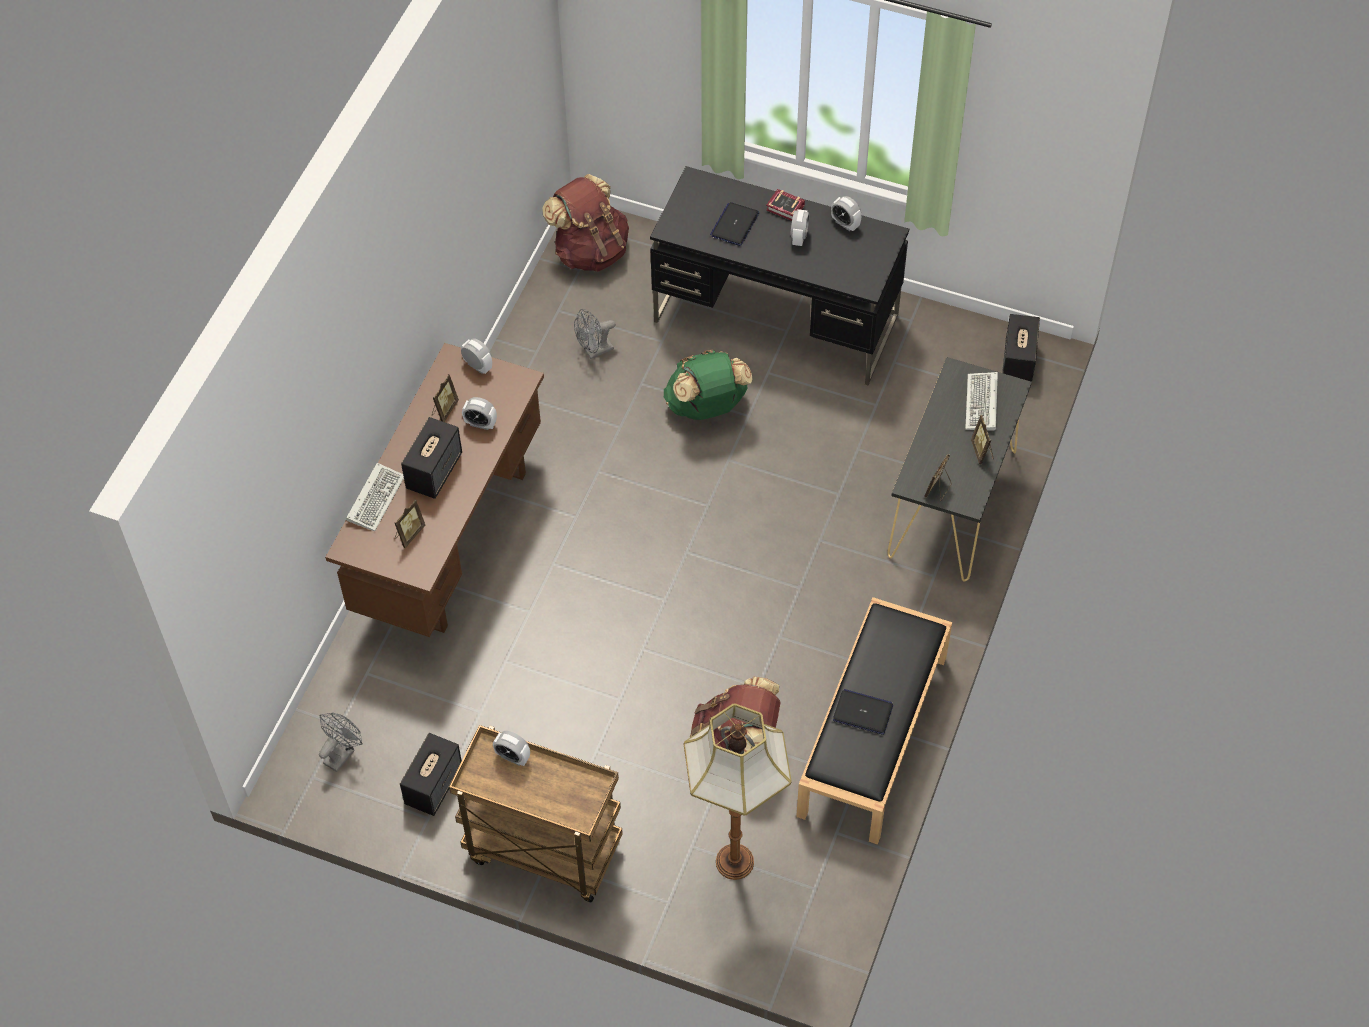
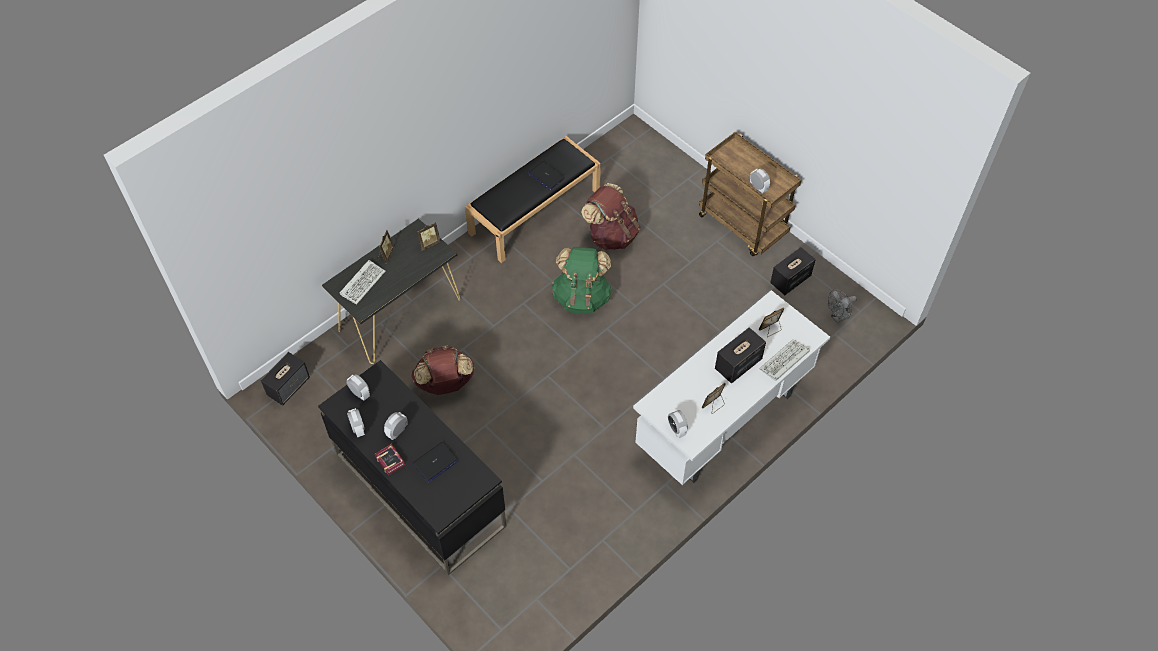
camera: 155 degrees left, 0 degrees up
(449, 539) = (723, 422): brown desk -> white desk
(480, 424) = (693, 385): alarm clock -> alarm clock (360, 393)
(590, 251) = (518, 613): brown backpack -> brown backpack (445, 384)
(594, 351) = (561, 521): grey fan -> none
(706, 407) = (508, 443): green backpack -> green backpack (582, 297)
(734, 863) = (644, 182): floor lamp -> none

